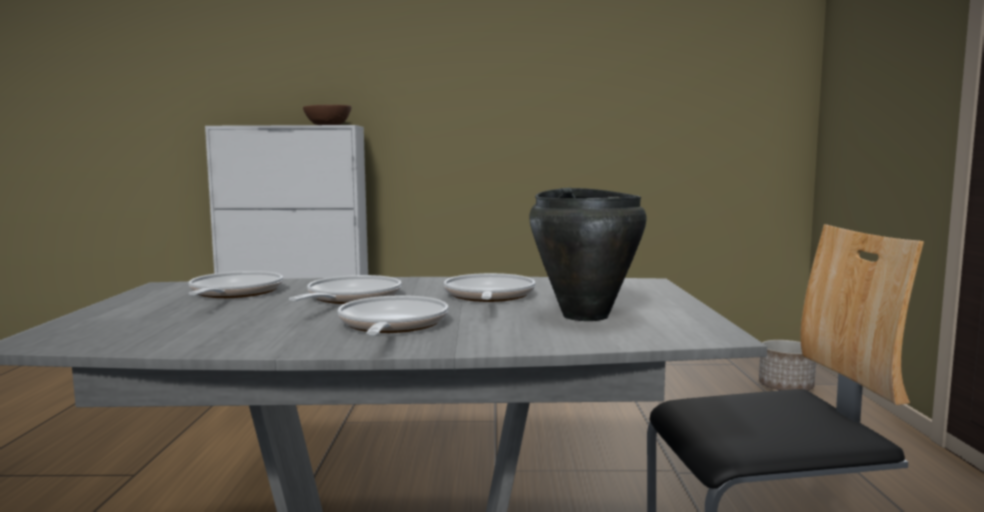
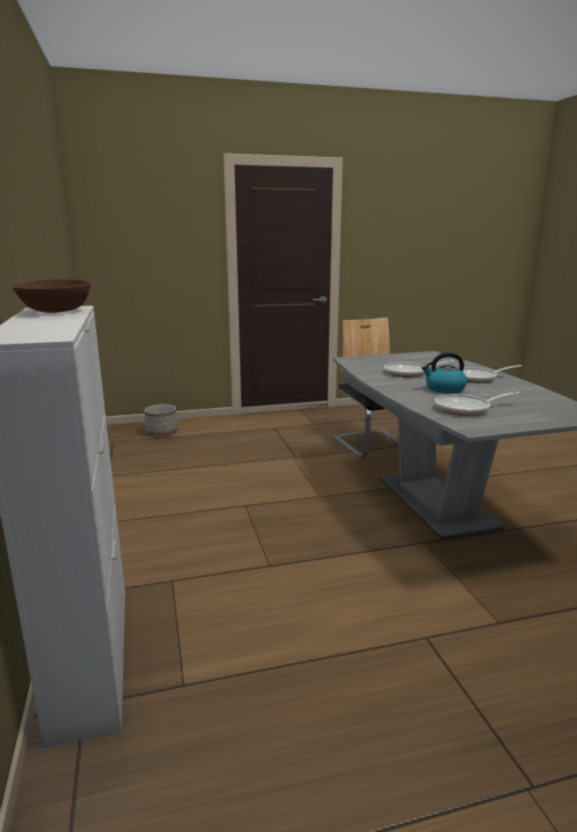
camera: 105 degrees left, 10 degrees up
(350, 299) = (444, 389): frying pan -> kettle
(586, 315) = (424, 362): black cooking pot -> none

